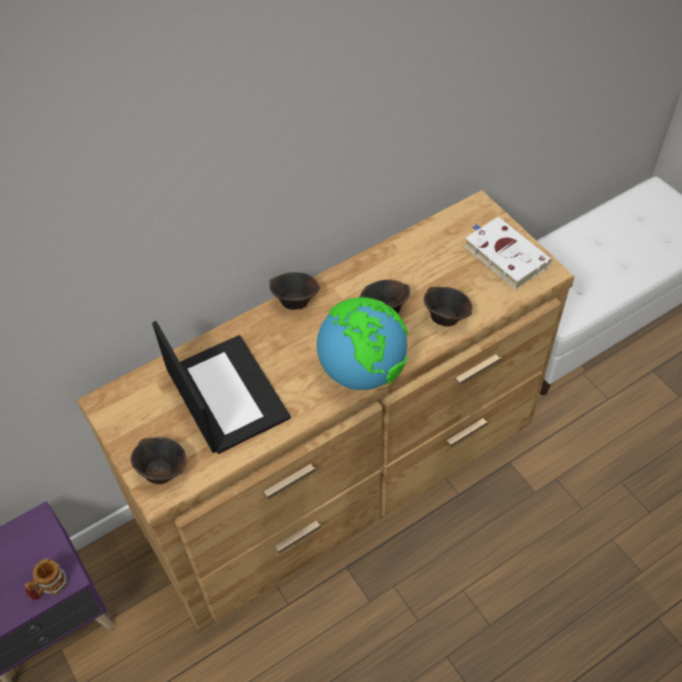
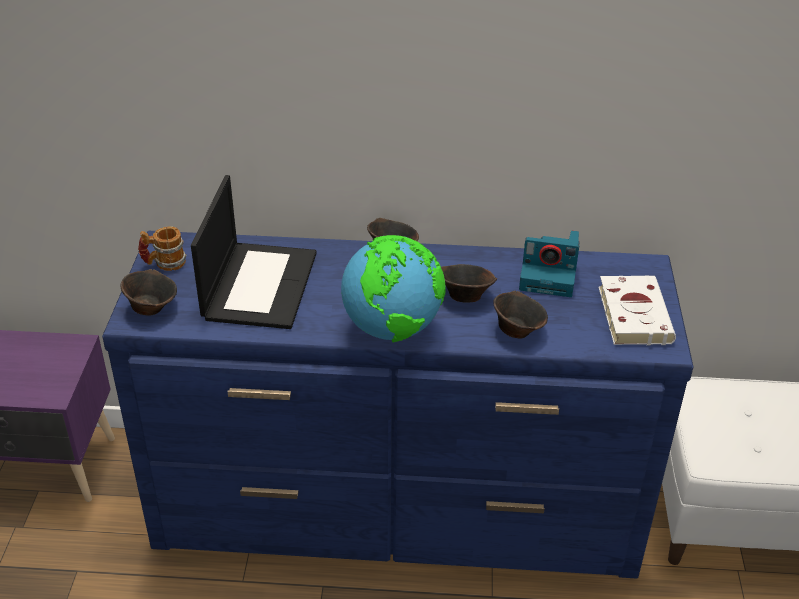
camera: 35 degrees right, 15 degrees down
(49, 587) = (36, 393): mug -> mug (164, 263)
(344, 472) = (398, 507): brown dresser -> blue dresser
(424, 255) = (549, 276): none -> camera

